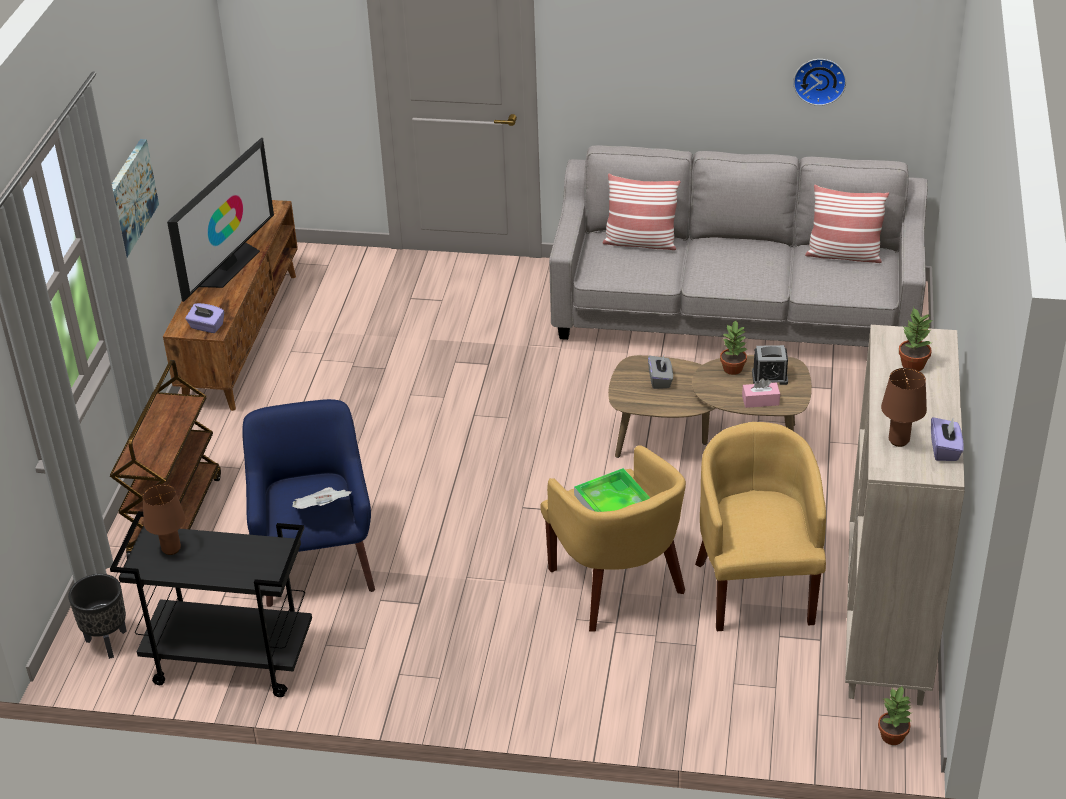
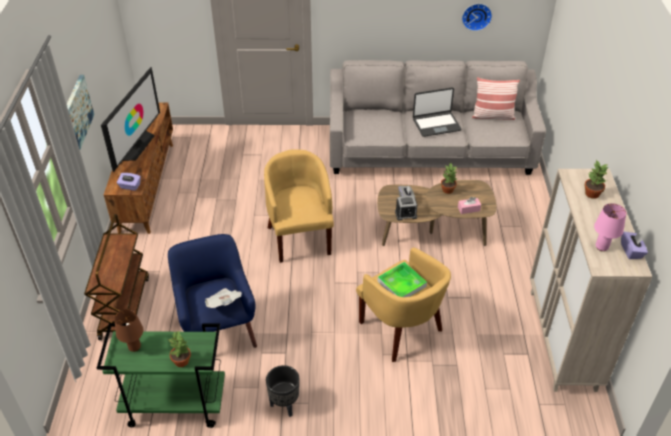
camera: 10 degrees left, 5 degrees up
(107, 642) = (93, 400): black planter -> black planter (284, 405)
(228, 662) = (174, 405): black cart -> green cart
(640, 242) = (377, 115): pillow -> none
(739, 263) = (436, 124): none -> laptop
(756, 587) = (482, 323): yellow armchair -> yellow armchair (300, 237)
(769, 377) = (470, 193): alarm clock -> alarm clock (406, 214)
(893, 736) = (586, 414): potted plant -> potted plant (182, 361)
(899, 440) = (601, 247): brown table lamp -> pink table lamp

